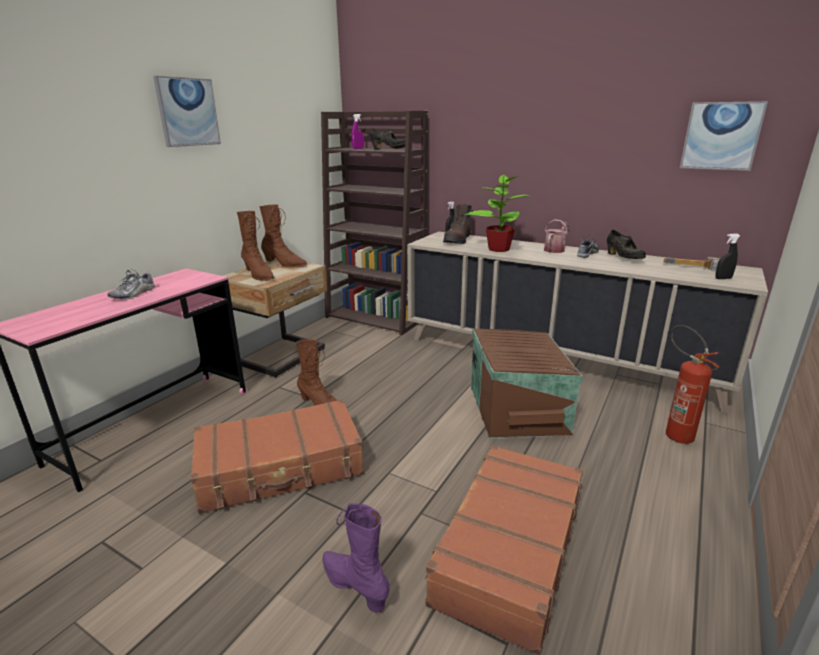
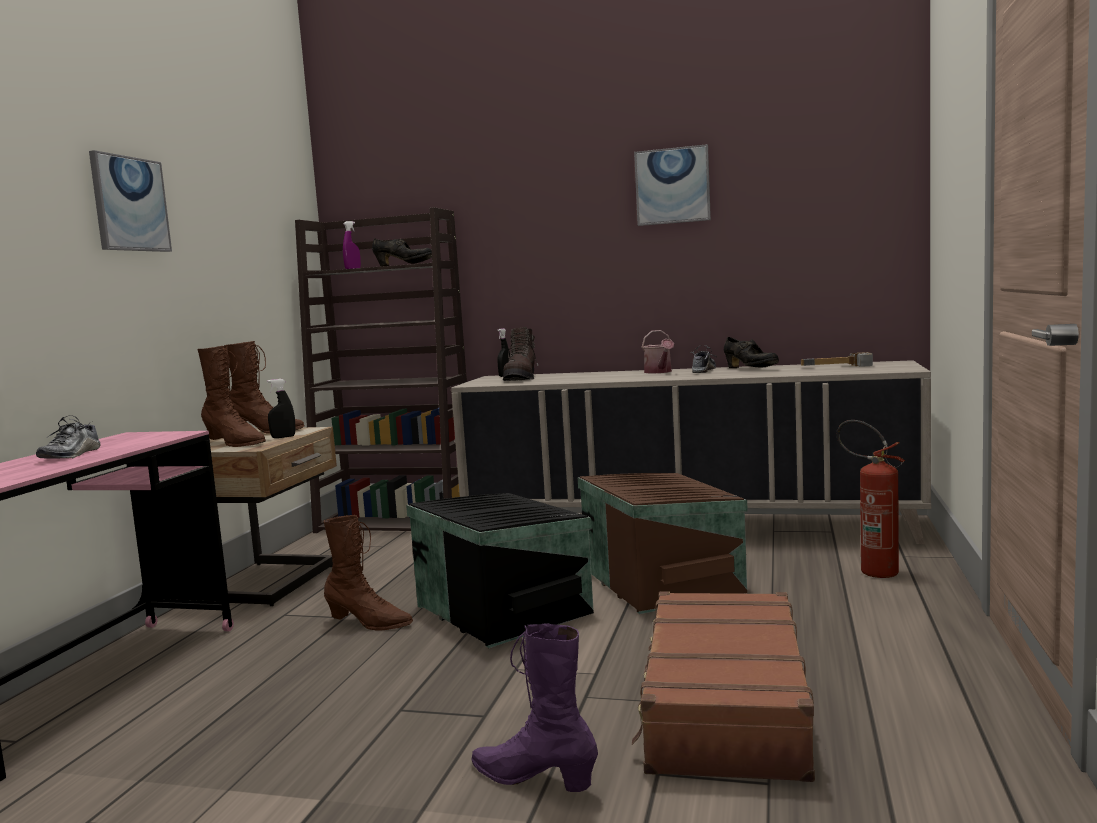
camera: 15 degrees left, 15 degrees down
(281, 468) = (346, 693): brown suitcase -> none
(405, 412) = (504, 608): none -> black storage box
(498, 249) = (584, 378): potted plant -> none
(555, 249) = (659, 372): watering can -> watering can turned 150 degrees clockwise
(721, 136) = (830, 211): picture -> picture (672, 186)
(723, 278) = (876, 369): black spray bottle -> black spray bottle (283, 437)

